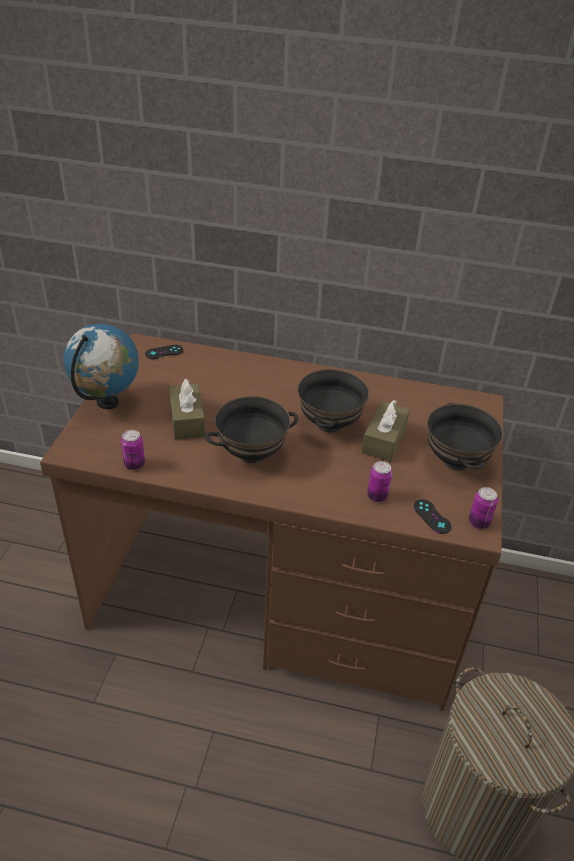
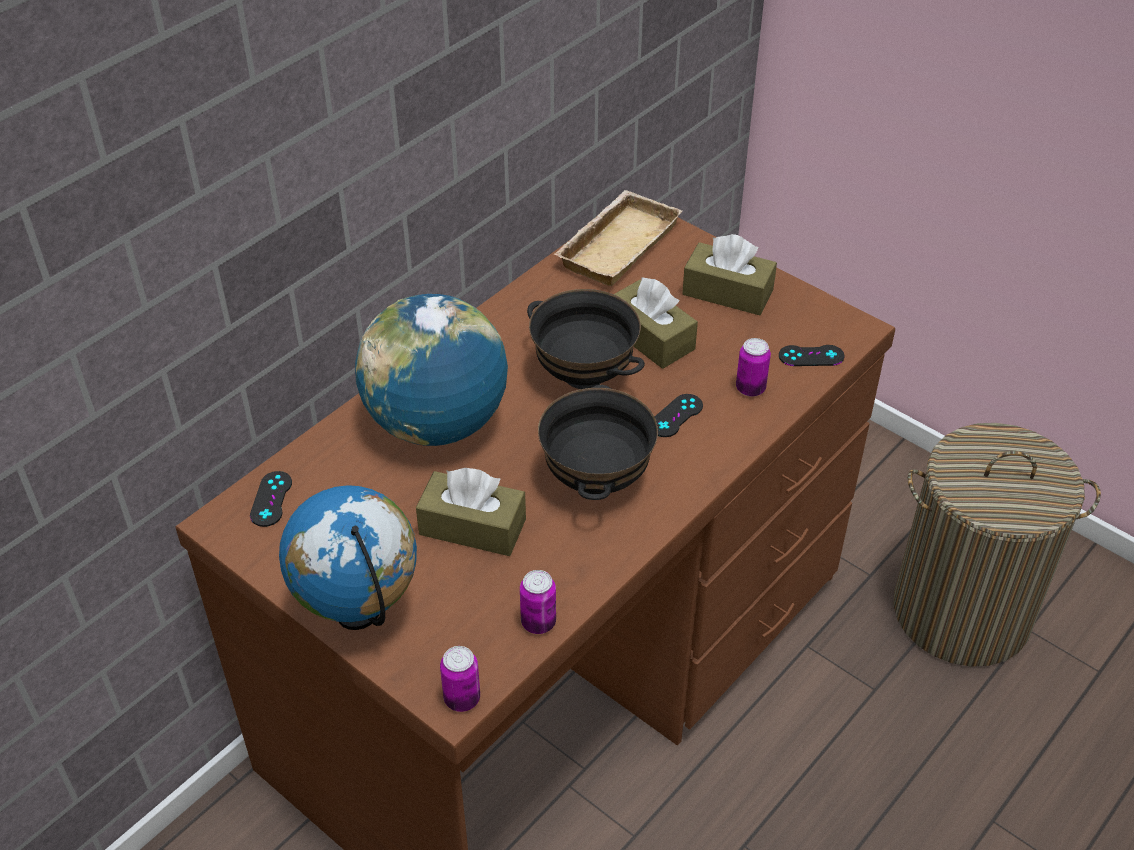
camera: 60 degrees left, 5 degrees up
(251, 384) = (436, 423): none -> globe
(327, 470) = (676, 416): none -> black game controller
(451, 402) = (616, 244): none -> beige tray
(455, 461) = (727, 292): black bowl -> brown tissue box
(478, 522) = (841, 322): can -> can (462, 699)

